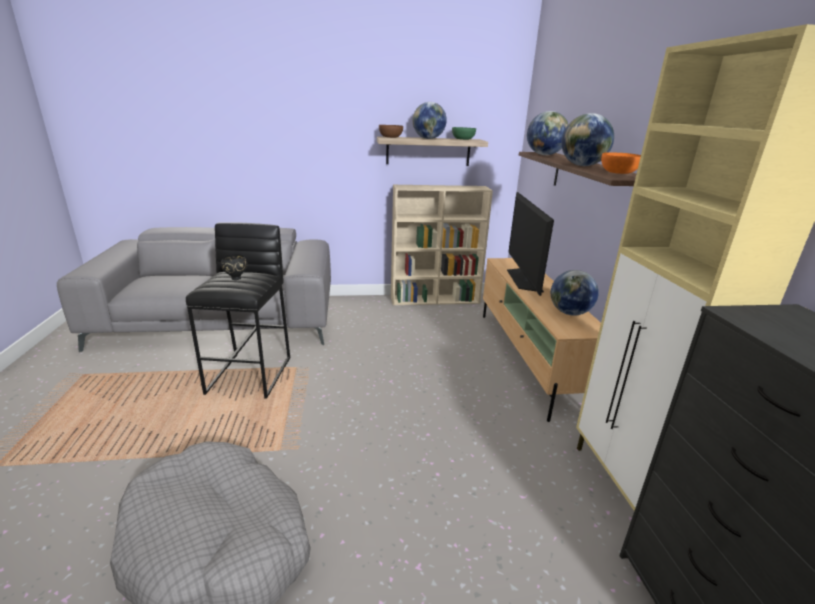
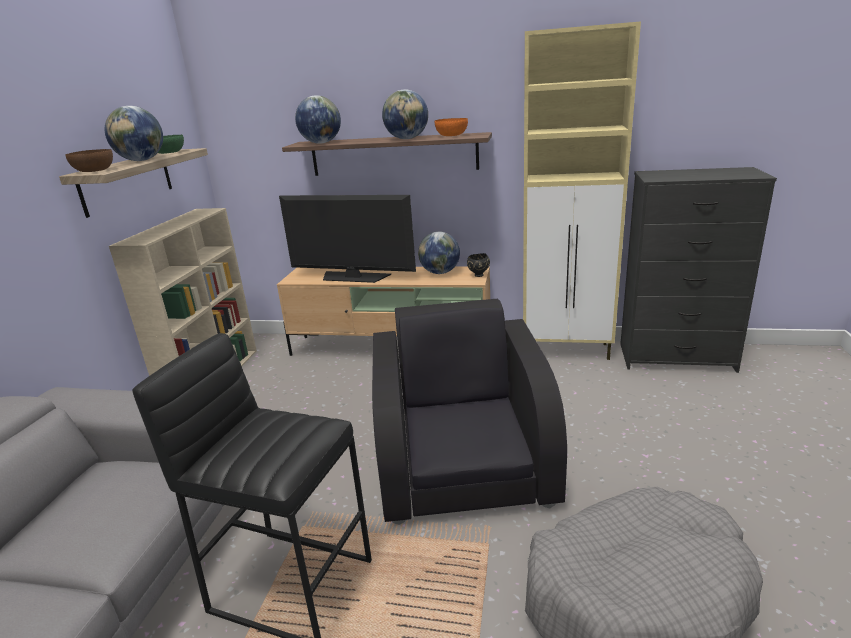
camera: 70 degrees left, 0 degrees up
(235, 278) = (269, 434): black bowl -> black bowl (478, 275)
(373, 425) = (463, 462): none -> black armchair

